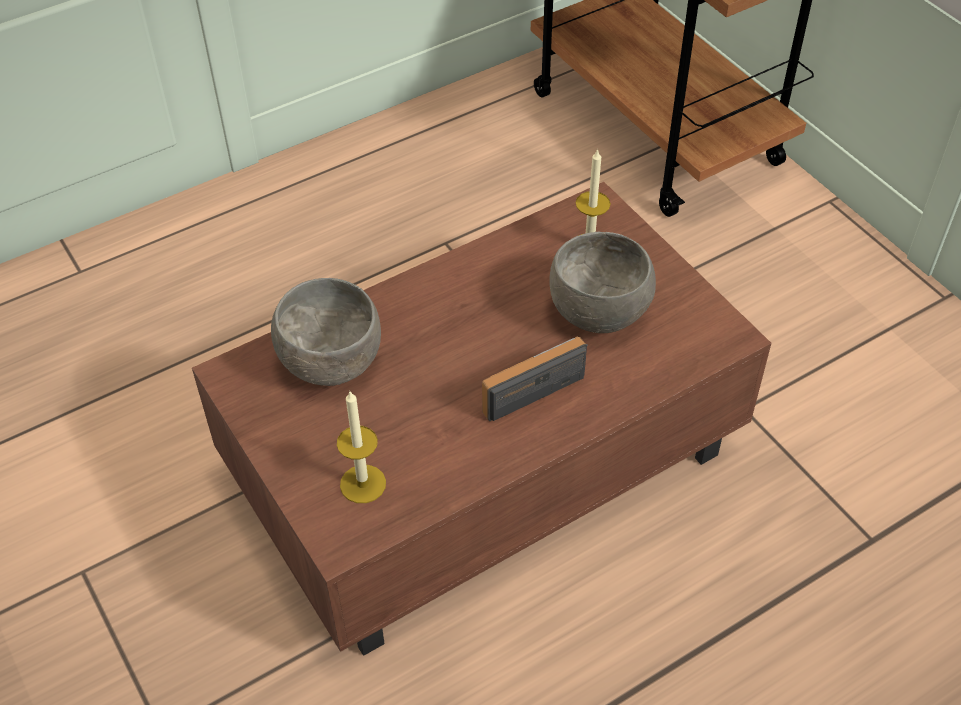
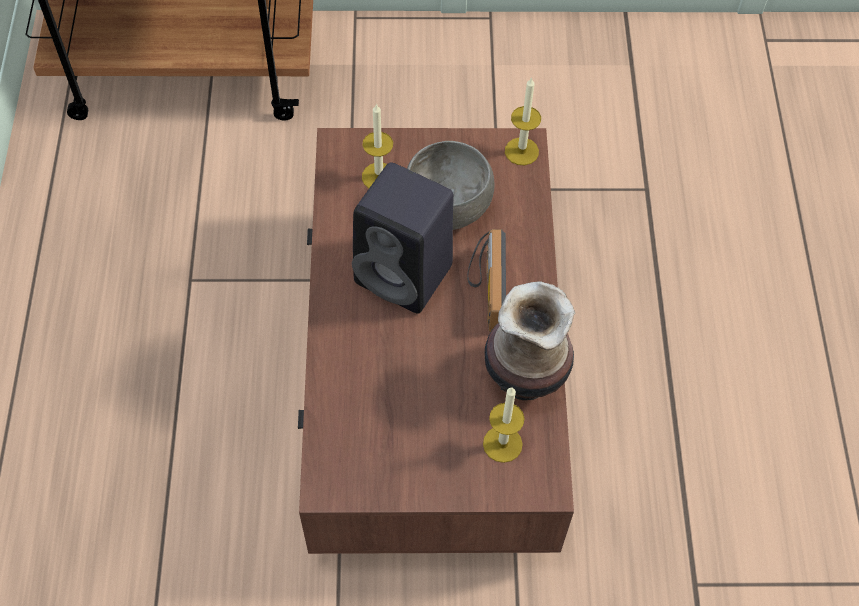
camera: 60 degrees left, 10 degrees up
(329, 364) = (369, 409): grey bowl -> none
(454, 464) = (523, 375): none -> vase
(497, 320) = (406, 275): none -> black speaker
(722, 337) = (521, 151): none -> candle

